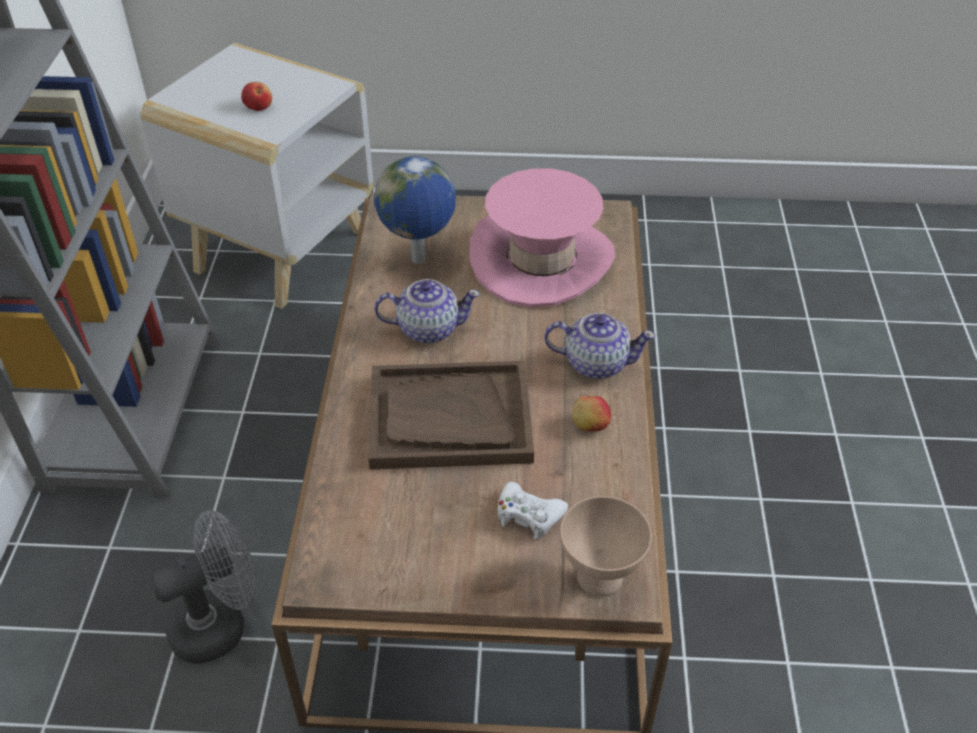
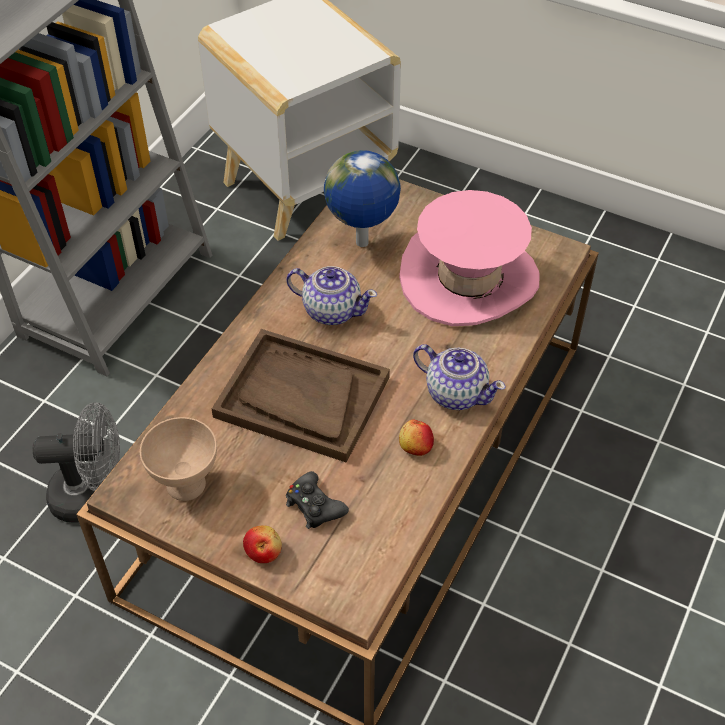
camera: 25 degrees right, 5 degrees up
(258, 106) = (294, 57): apple -> apple (263, 551)
(528, 515) = (314, 506): white game controller -> black game controller
(599, 578) = (338, 582): beige bowl -> beige bowl (185, 485)

